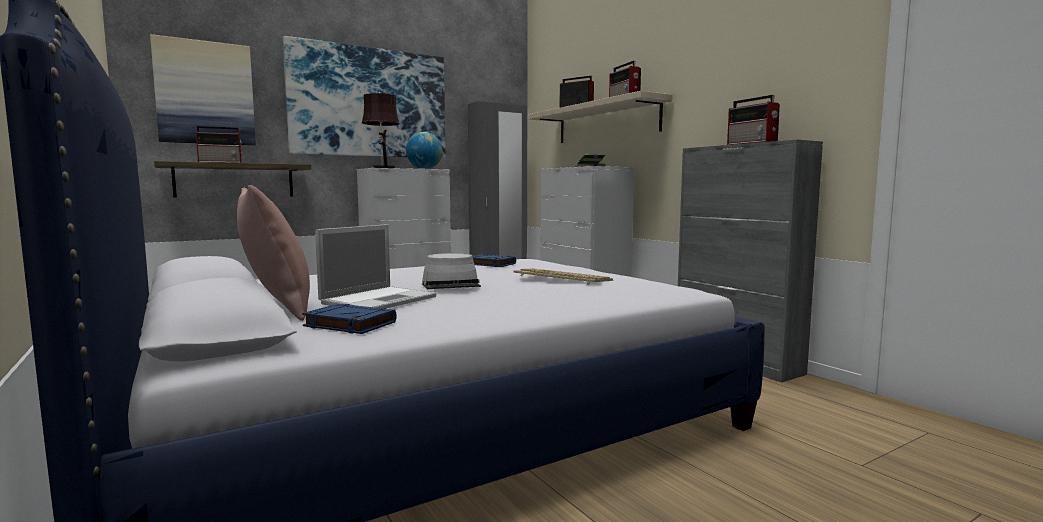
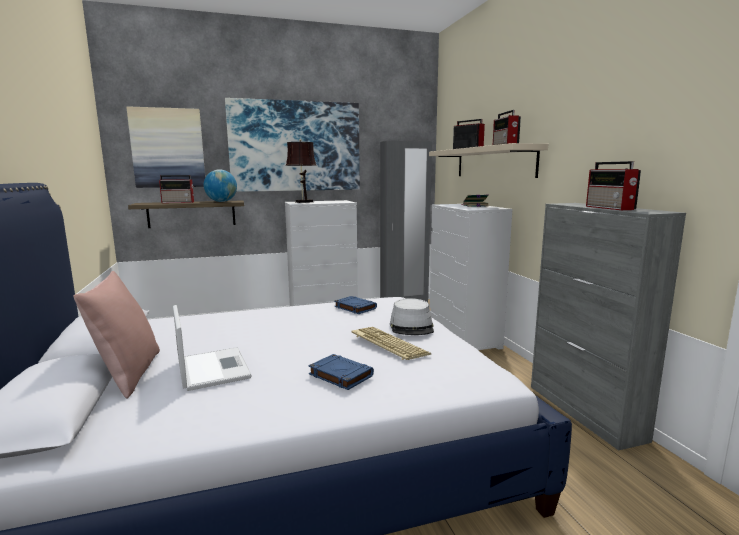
camera: 15 degrees right, 5 degrees up
(349, 324) = (152, 411): blue book -> blue book (340, 375)
(380, 300) = (212, 368): laptop -> laptop turned 75 degrees counterclockwise
(424, 169) = (337, 202): globe -> globe (221, 201)
(451, 285) = (289, 346): grey hat -> grey hat (412, 326)

